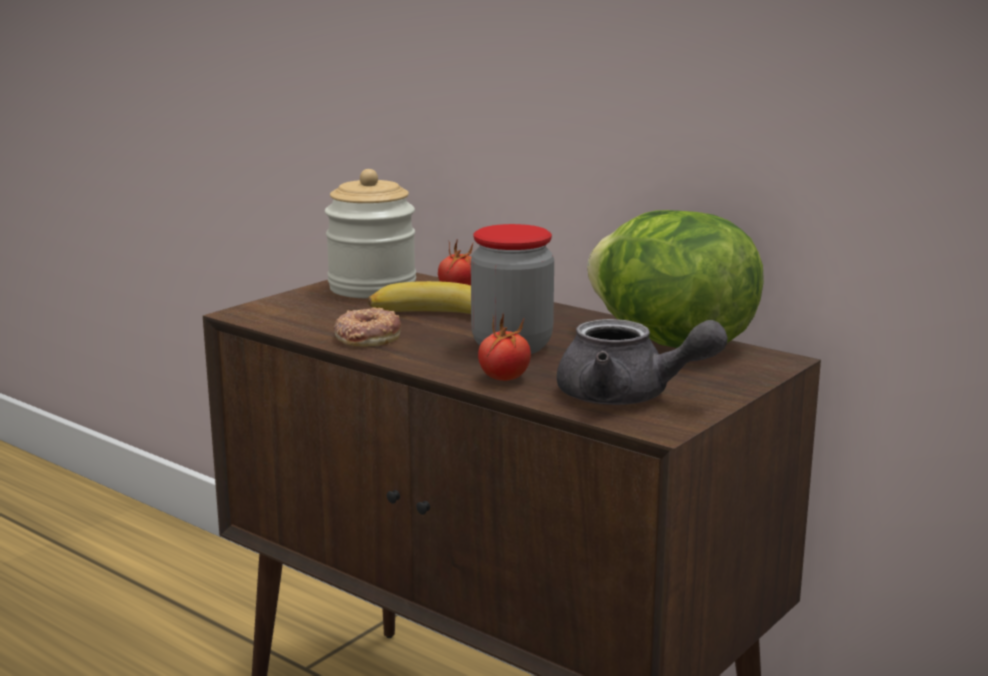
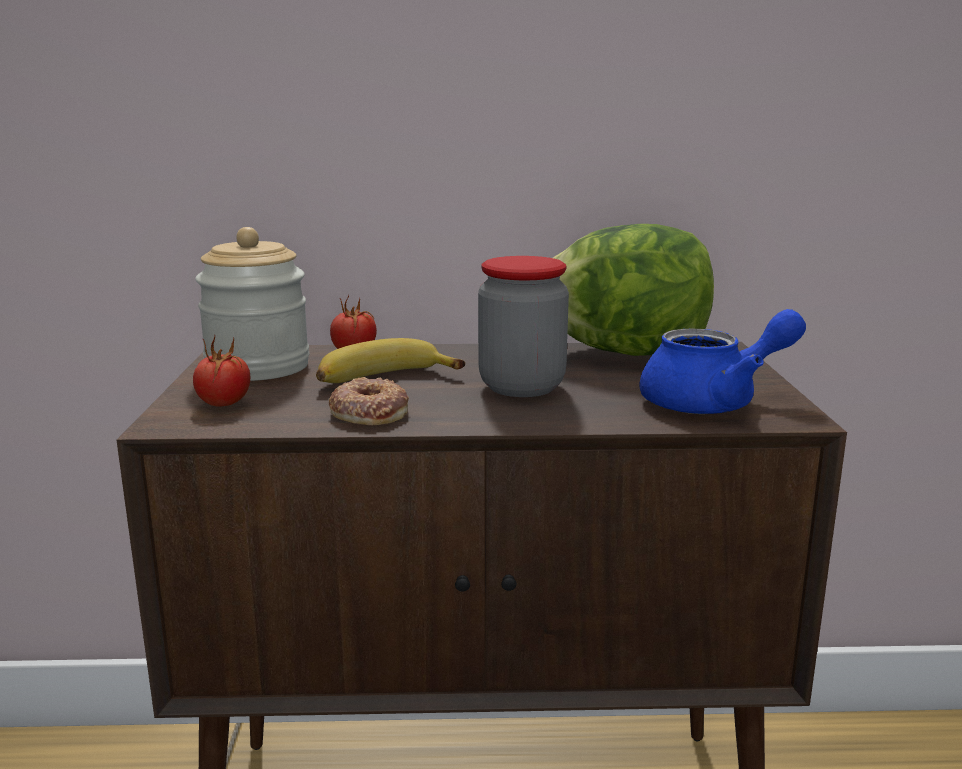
camera: 40 degrees left, 0 degrees up
(504, 378) = (589, 415): tomato -> tomato (224, 404)
(628, 397) = (714, 402): grey teapot -> blue teapot

